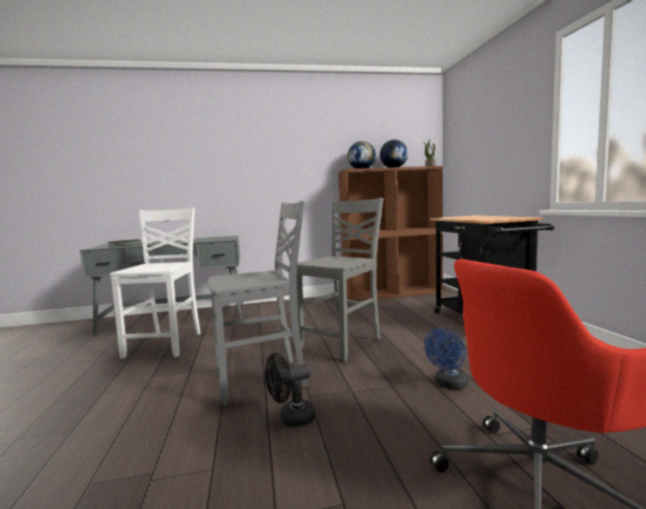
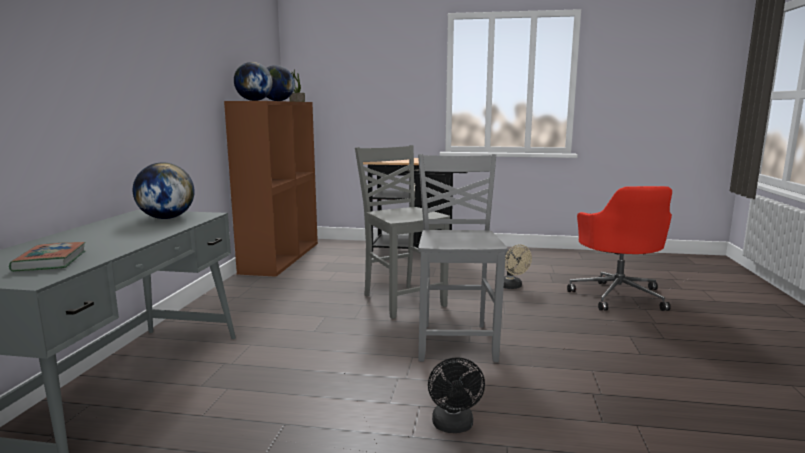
camera: 70 degrees left, 5 degrees up
(166, 344) = (270, 395): white chair -> none
(215, 239) = (166, 218): none -> globe
(291, 419) = (534, 338): black fan -> black fan (453, 426)
(449, 384) = (512, 287): blue fan -> beige fan

